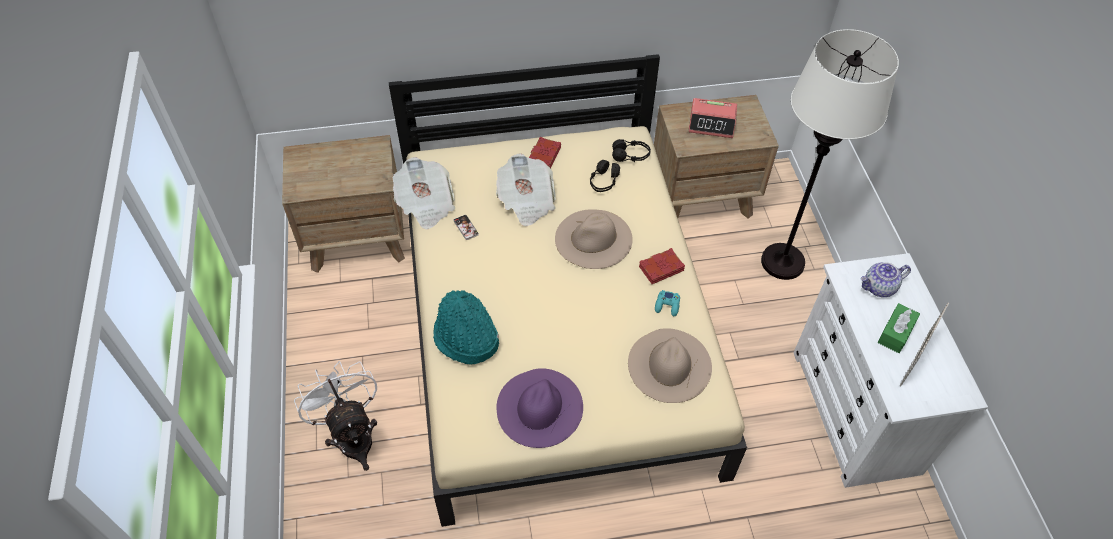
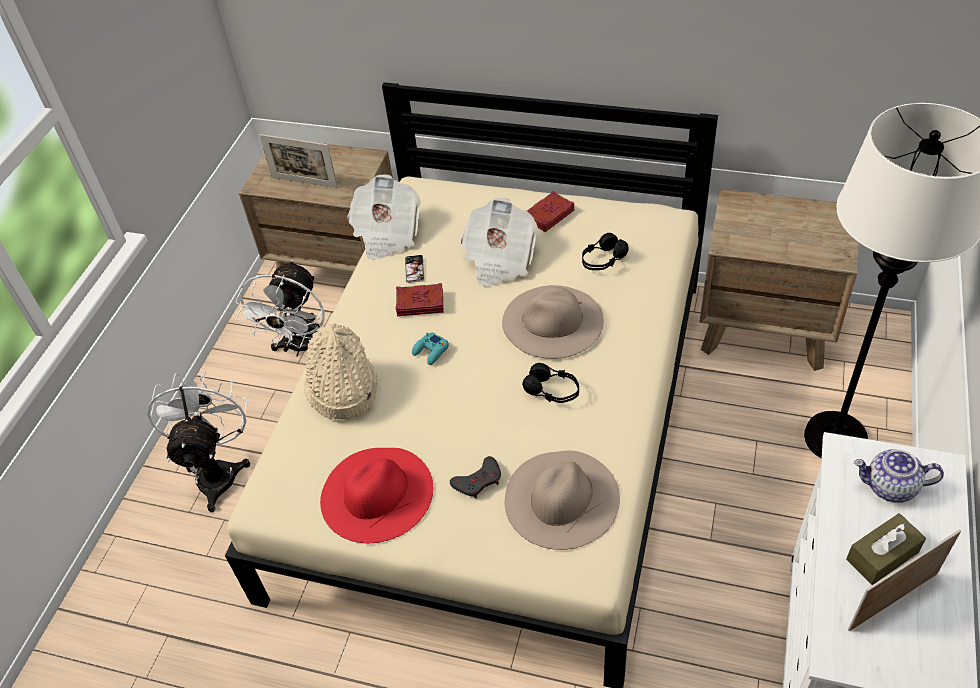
camera: 30 degrees right, 5 degrees down
(335, 179) = (304, 182): none -> picture frame
(363, 316) = (300, 348): none -> white fan
(465, 338) = (341, 388): turquoise hat -> beige hat
(539, 407) = (376, 493): purple hat -> red hat
(606, 372) = (478, 481): none -> grey game controller
(630, 156) = (654, 239): black headphones -> black headphones (552, 391)
(660, 268) = (617, 379): red book -> red book (420, 303)
(667, 305) = (600, 426): turquoise game controller -> turquoise game controller (431, 351)
(712, 123) = (778, 225): alarm clock -> none
(895, 333) = (882, 556): green tissue box -> brown tissue box

